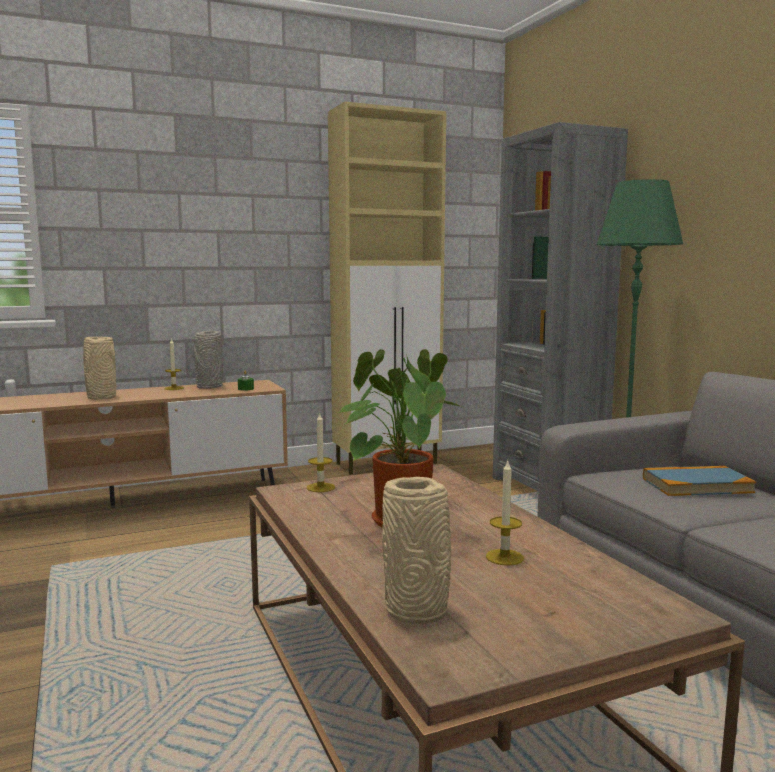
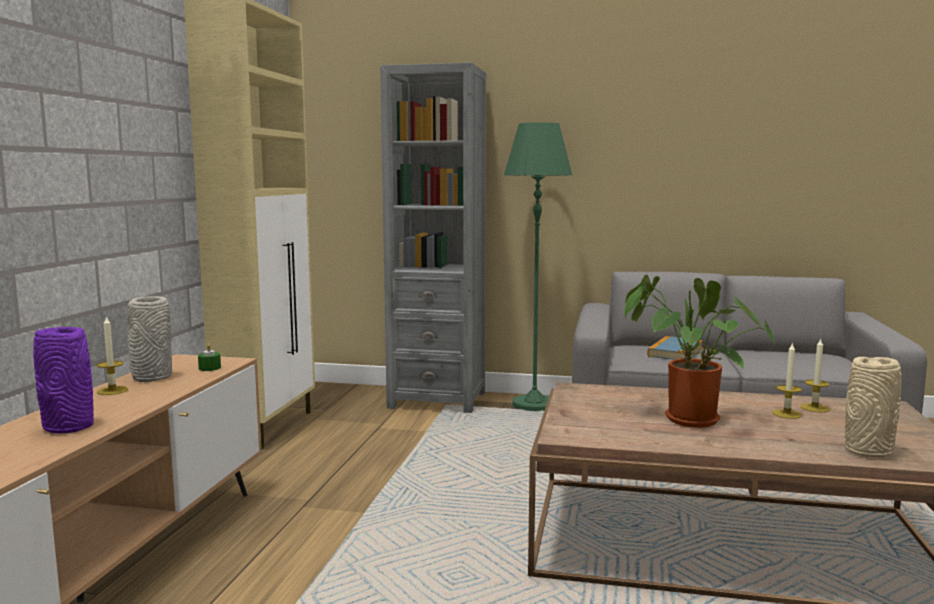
camera: 55 degrees left, 0 degrees up
(101, 397) = (69, 427): beige vase -> purple vase
(320, 487) = (573, 424): candle -> candle (814, 408)

